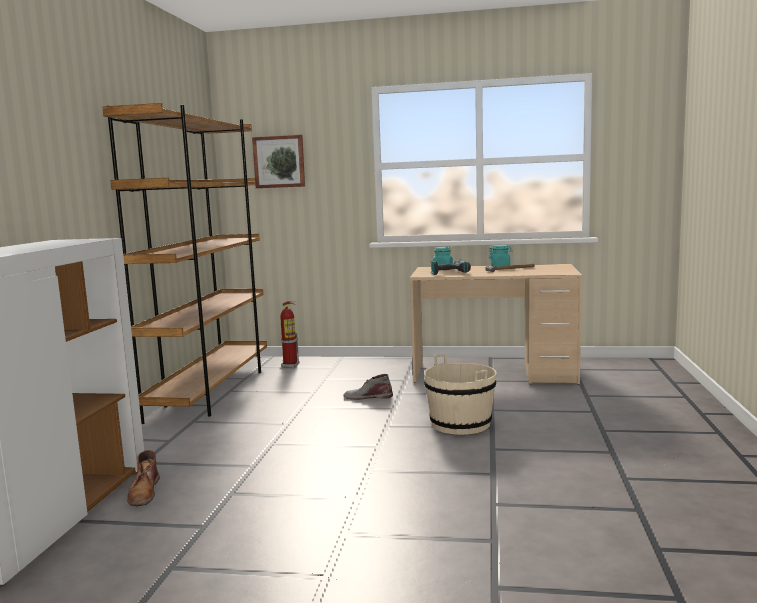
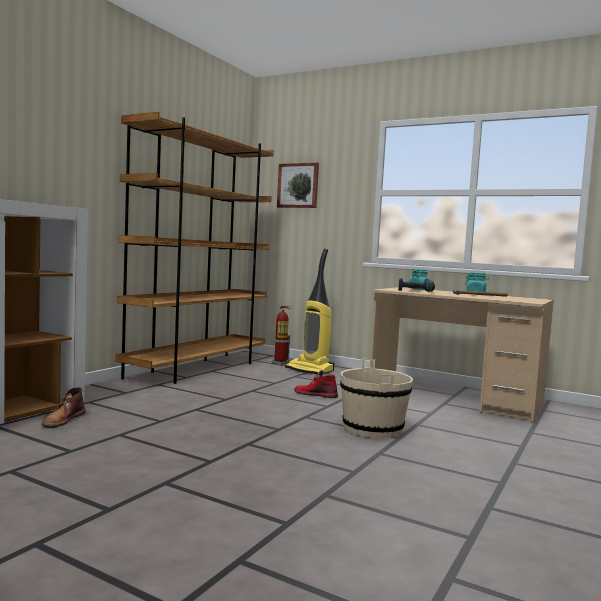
camera: 20 degrees right, 5 degrees down
(331, 368) = (310, 370): none -> vacuum cleaner
(368, 397) = (315, 394): grey boot -> red boot

